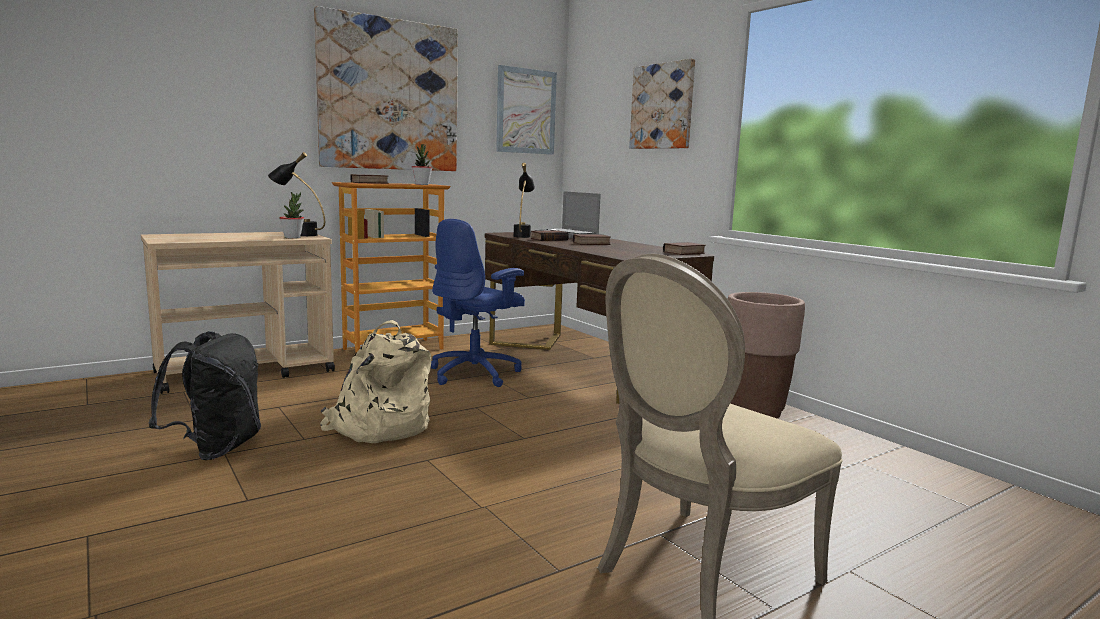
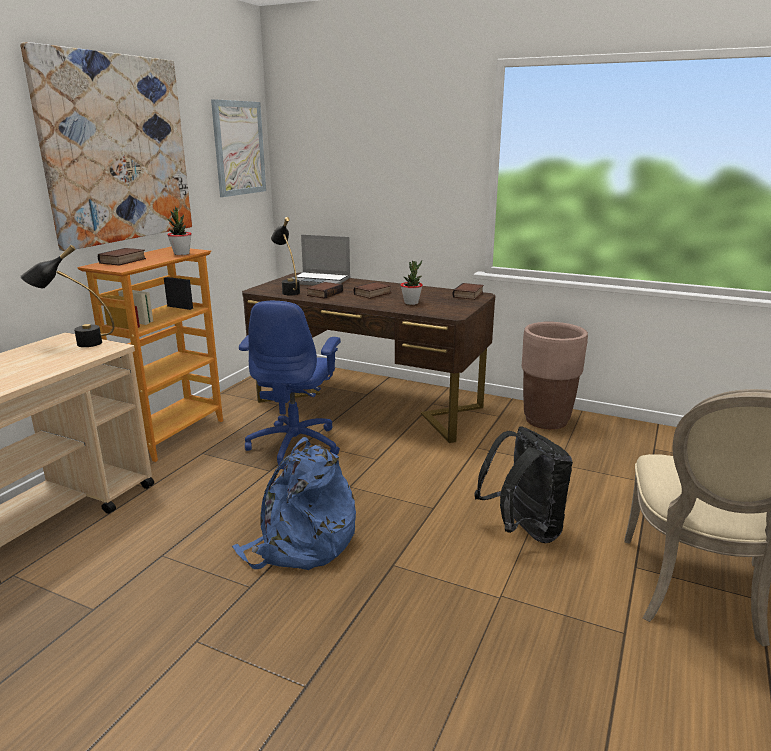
camera: 30 degrees left, 10 degrees up
(216, 448) = (178, 638): black backpack -> black backpack (523, 530)
(292, 237) = (87, 353): potted plant -> potted plant (411, 303)
(379, 427) = (300, 543): beige backpack -> blue backpack
(662, 106) = (405, 148): picture -> none

